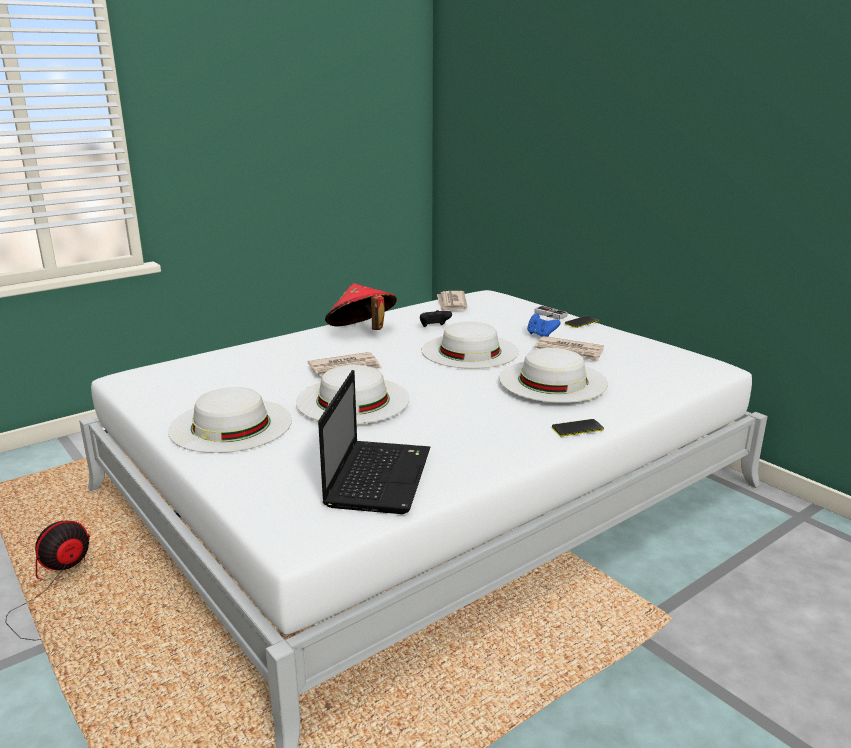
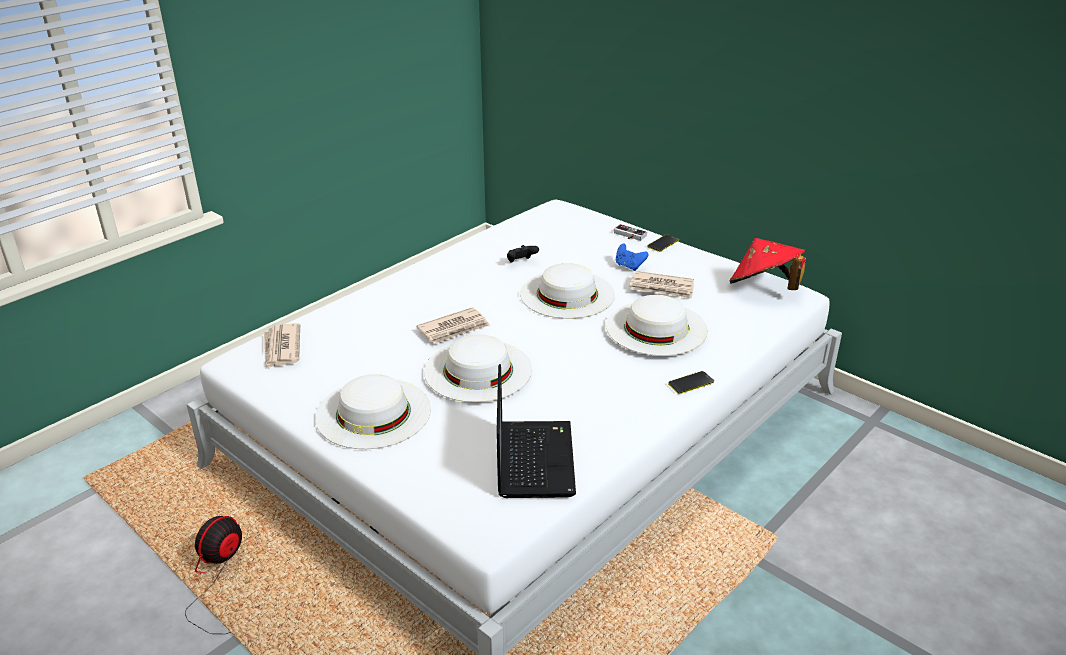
camera: 10 degrees left, 10 degrees up
(362, 332) = (450, 275): red hat -> red hat (764, 288)
(451, 303) = (526, 225): newspaper -> newspaper (281, 348)

